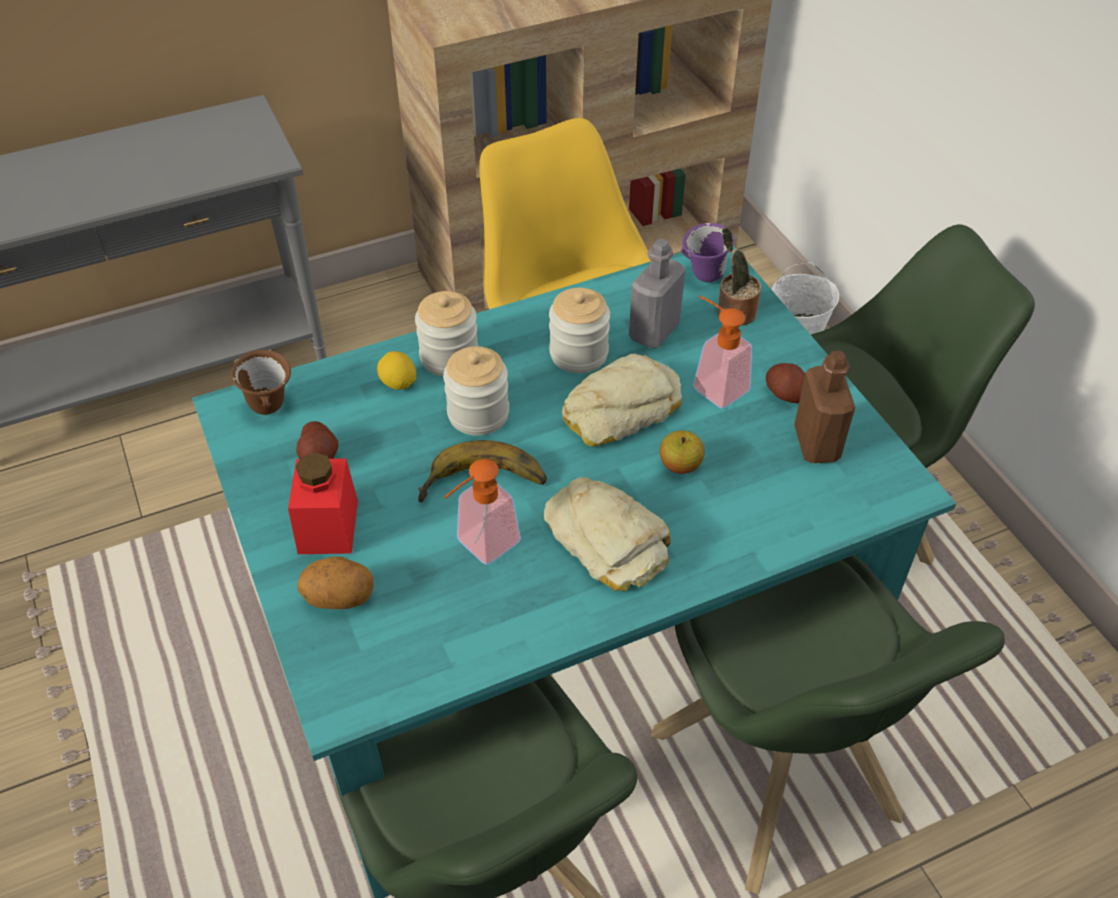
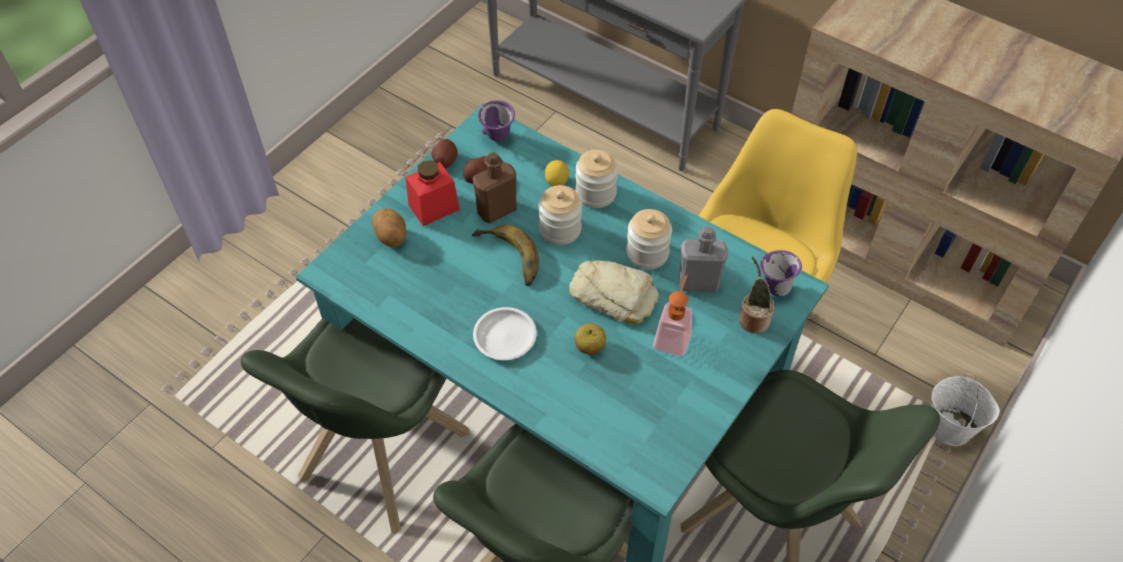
camera: 60 degrees right, 5 degrees up
(271, 409) = (498, 138): brown mug -> purple mug
(480, 547) = (462, 279): soap dispenser -> none
(608, 541) = (505, 336): bread -> white plate
(787, 394) = (695, 380): potato -> potato (445, 161)
(816, 443) = (661, 414): brown bottle -> brown bottle (497, 210)

